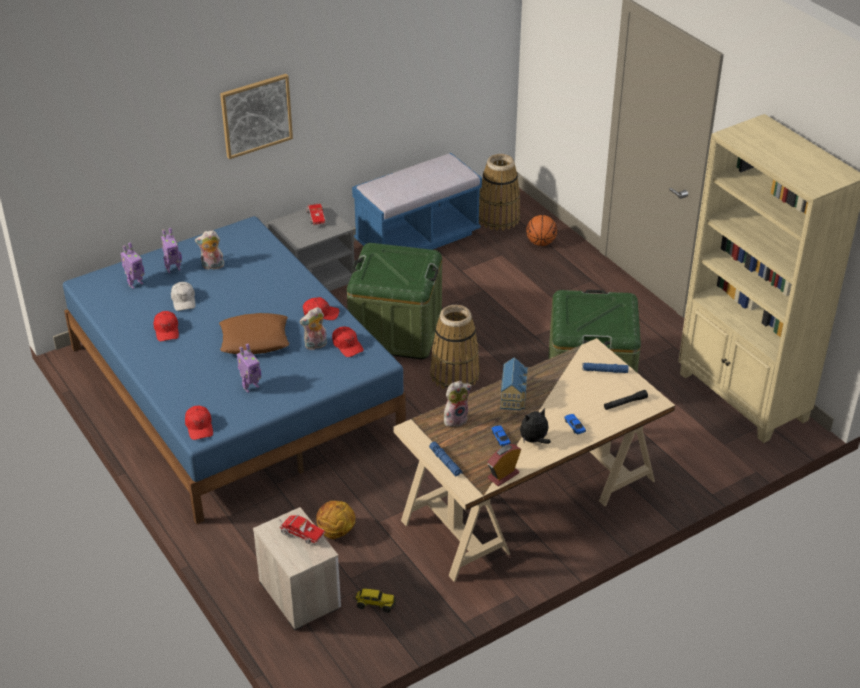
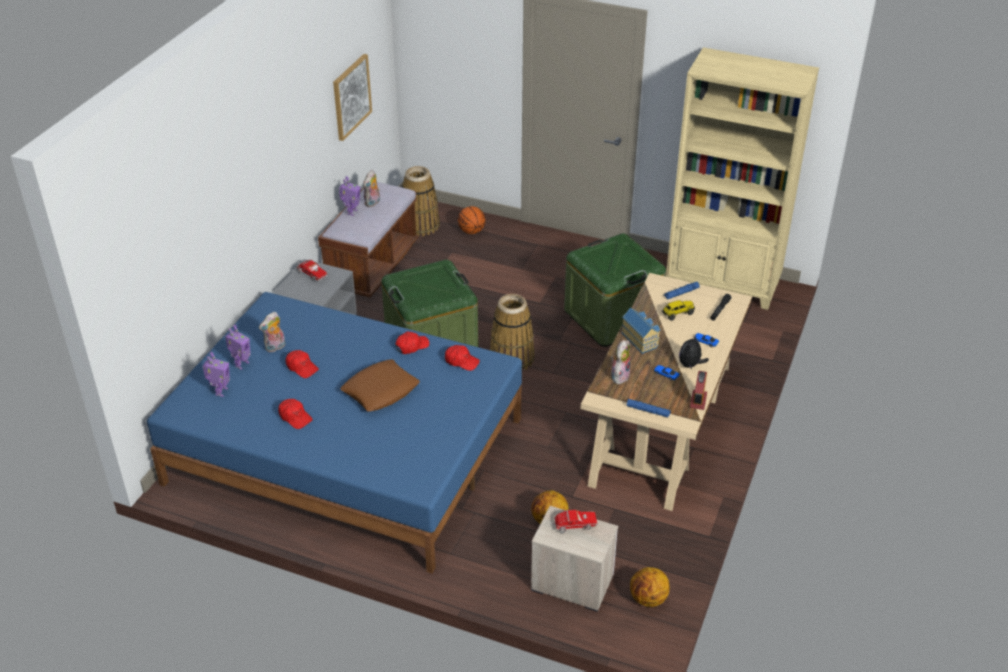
camera: 35 degrees left, 0 degrees up
(184, 300) = (282, 386): white cap -> none
(199, 426) = (414, 481): red cap -> red cap (301, 367)
(250, 387) = (420, 429): toy robot -> toy robot (351, 212)
(256, 115) = (252, 193): picture -> picture (351, 96)
(315, 345) = (436, 373): plush toy -> plush toy (373, 203)
(348, 645) = (648, 599): none -> basketball
(375, 604) = (634, 558): toy truck -> toy truck (677, 314)
(417, 239) = (372, 266): blue bench -> brown bench

